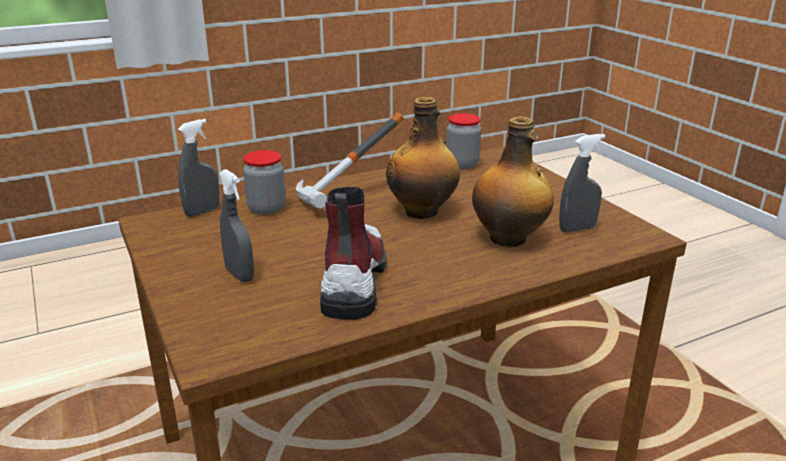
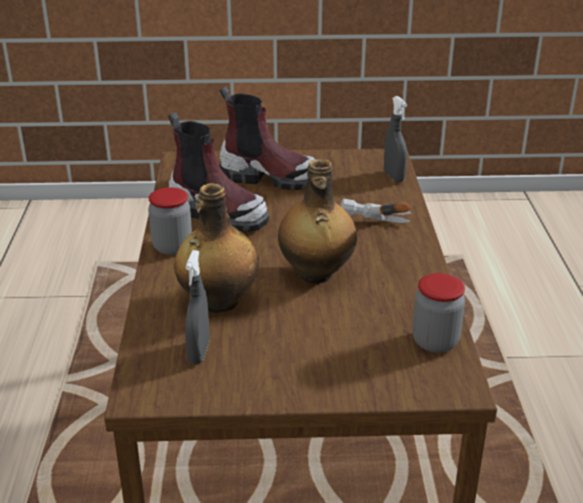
camera: 115 degrees right, 5 degrees up
(239, 275) = (269, 178): grey spray bottle -> boot
(266, 208) = (381, 202): jar -> jar (172, 247)

